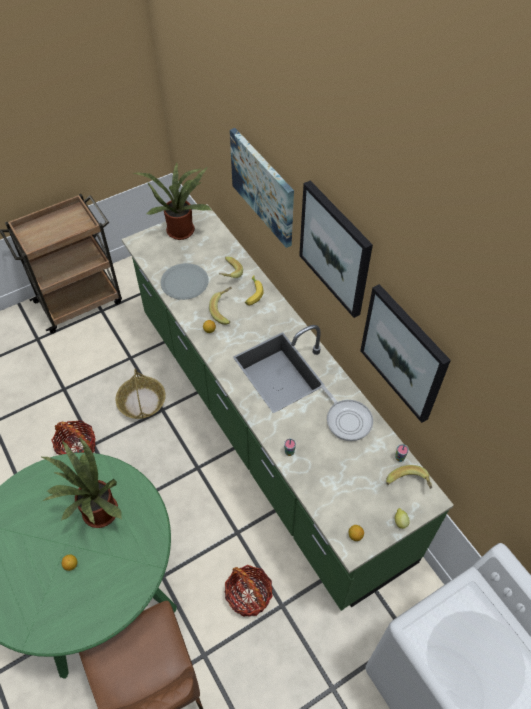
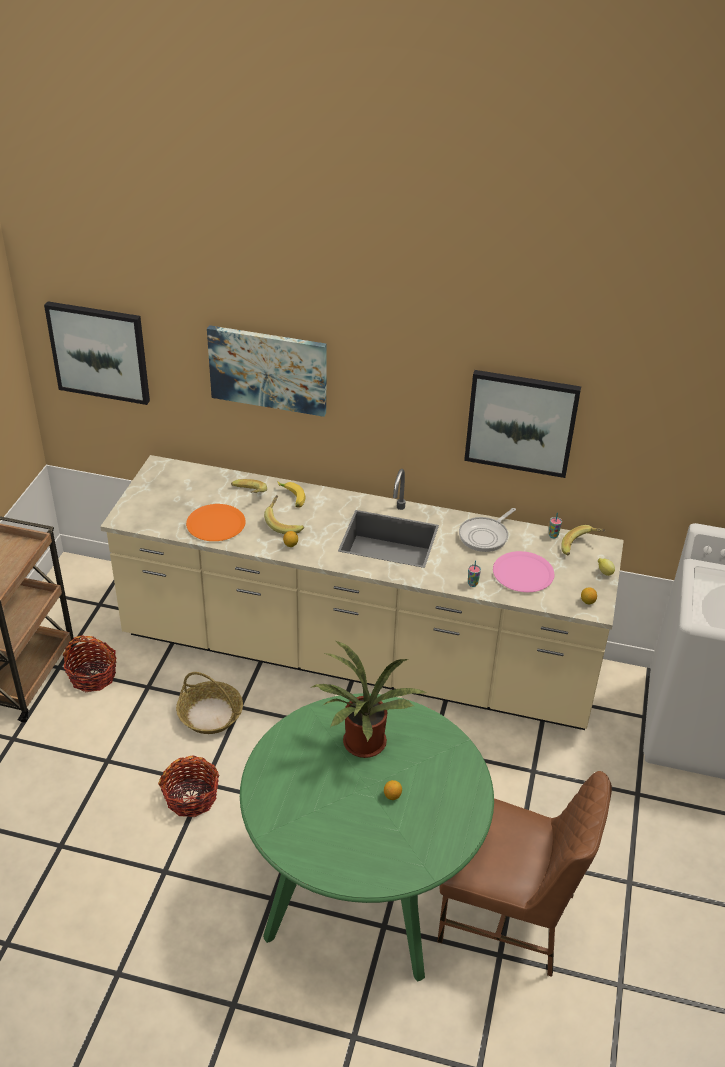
camera: 45 degrees left, 15 degrees down
(181, 229) = (153, 486): potted plant -> none
(184, 282) = (216, 524): grey plate -> orange plate
(249, 596) = (499, 785): basket -> basket (93, 676)
(265, 429) = (358, 656): green counter -> beige counter
(335, 249) = (403, 371): picture -> picture (99, 352)
(336, 472) = (523, 573): none -> pink plate
(347, 419) = (485, 536): frying pan -> frying pan turned 120 degrees clockwise

